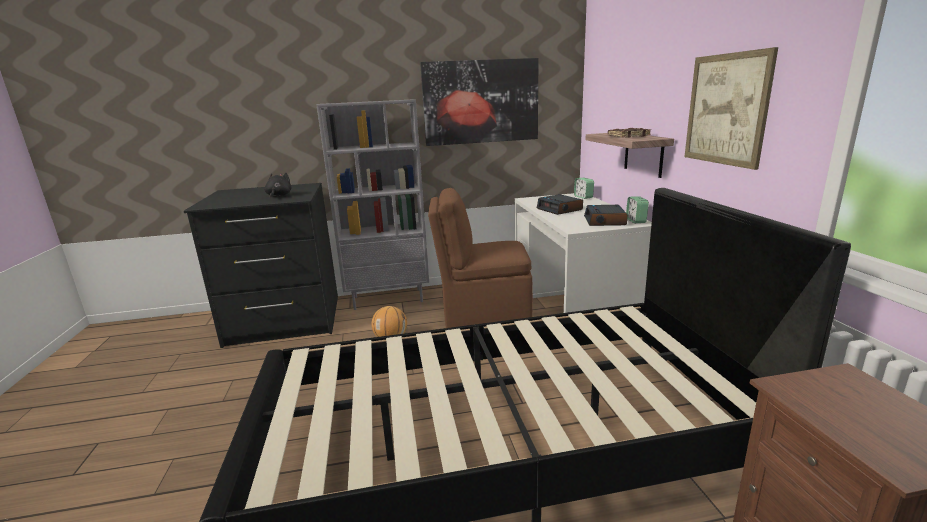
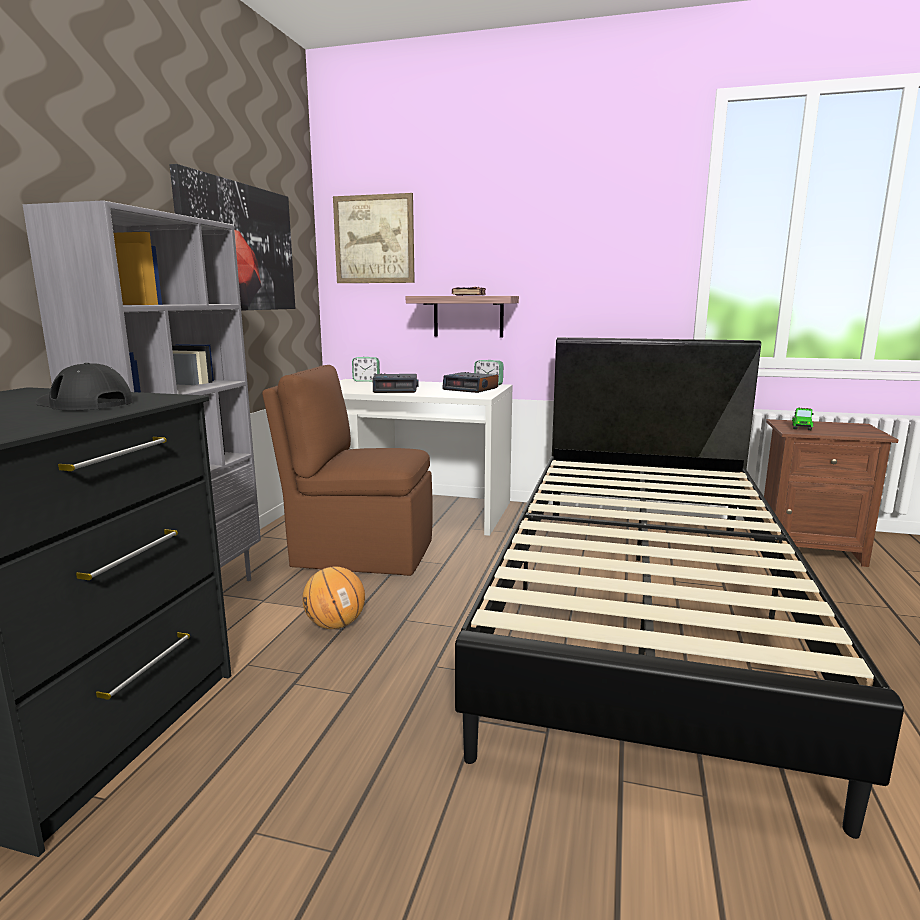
camera: 65 degrees left, 5 degrees down
(278, 196) = (84, 403): black plush toy -> black cap
(483, 314) = (360, 553): brown chair -> brown chair turned 75 degrees clockwise
(726, 109) = (587, 265): picture -> picture (374, 239)
(827, 392) = (801, 427): none -> toy car

